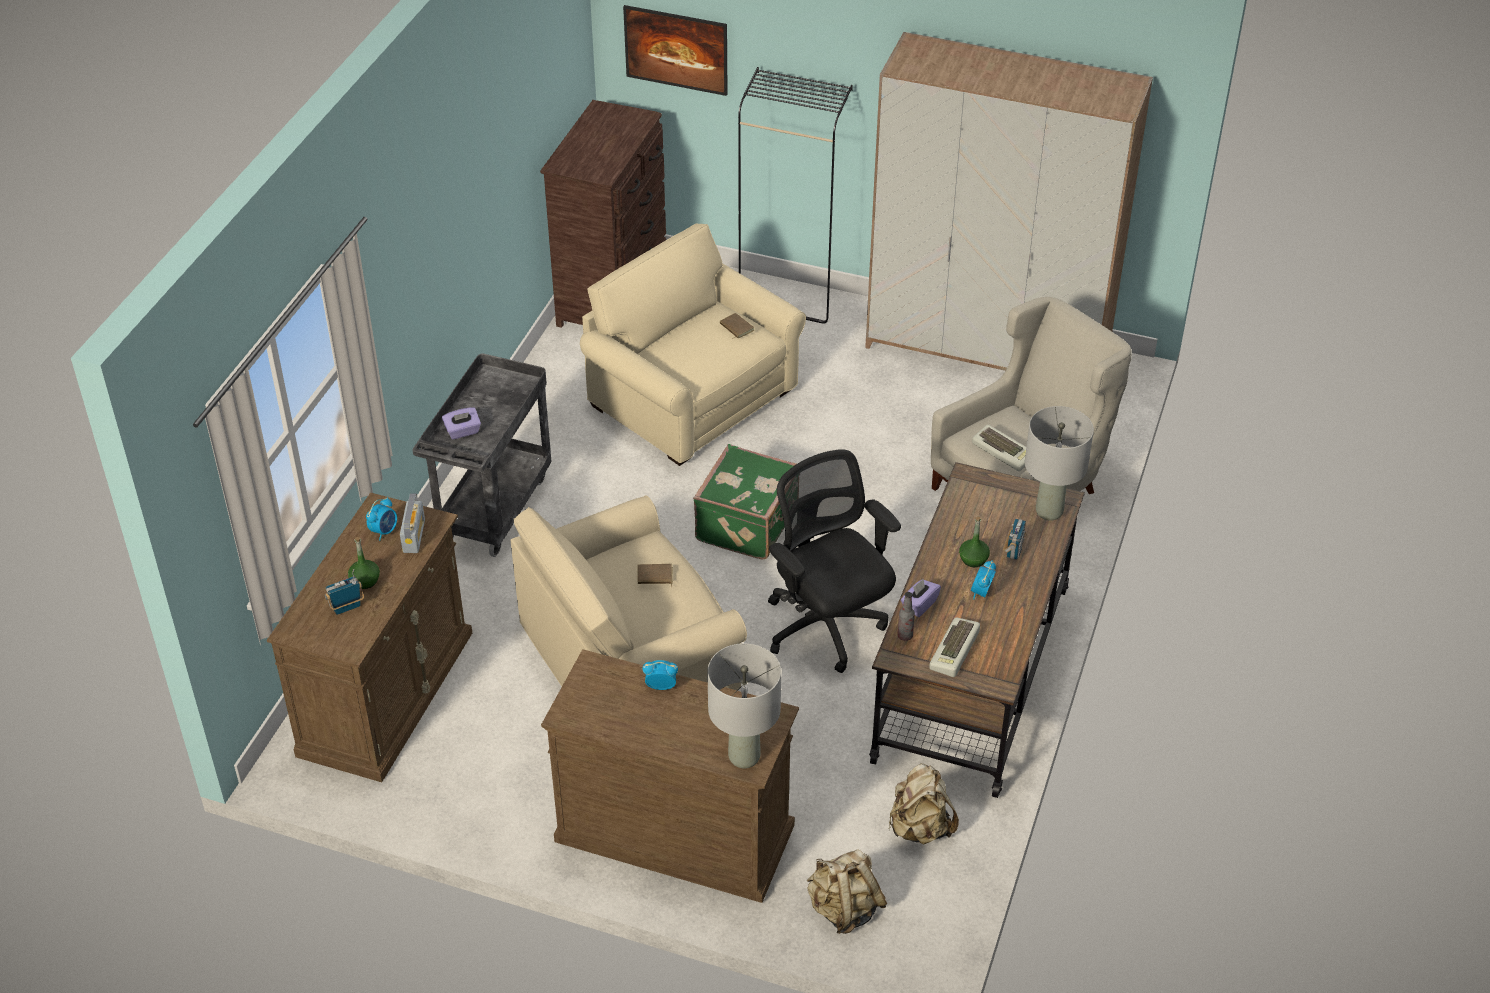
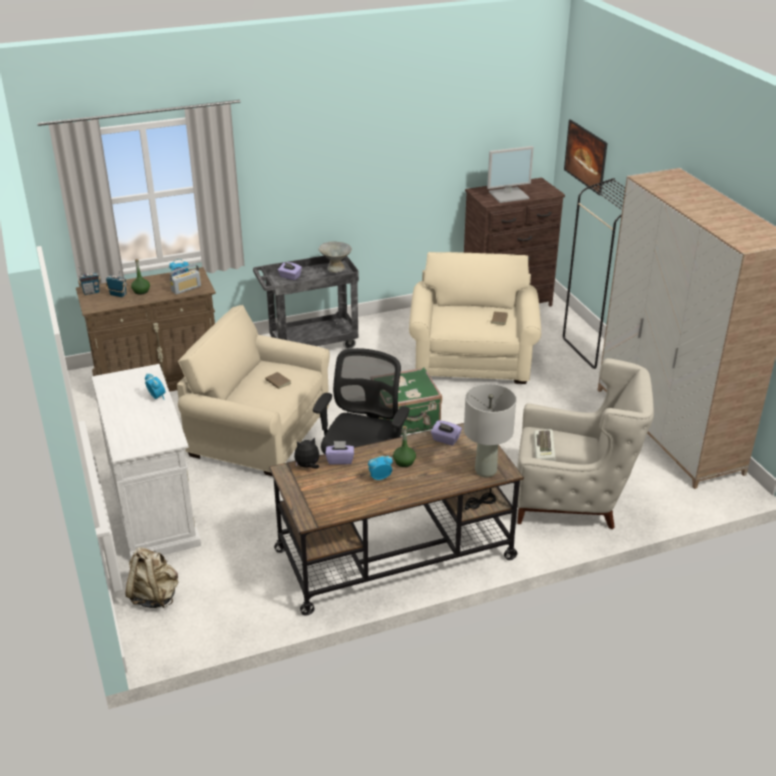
camera: 50 degrees right, 10 degrees down
(494, 382) = (335, 268): none -> grey bowl
(605, 150) = (509, 195): none -> monitor
(674, 833) = (153, 507): brown dresser -> white dresser
(744, 757) = (129, 445): grey table lamp -> none
(905, 636) = (307, 466): bottle -> plush toy
(920, 828) = (247, 595): beige backpack -> none
(955, 651) = (317, 490): keyboard -> none
(966, 507) = (445, 440): none -> purple tissue box
(1013, 551) = (432, 473): radio -> radio (91, 292)

